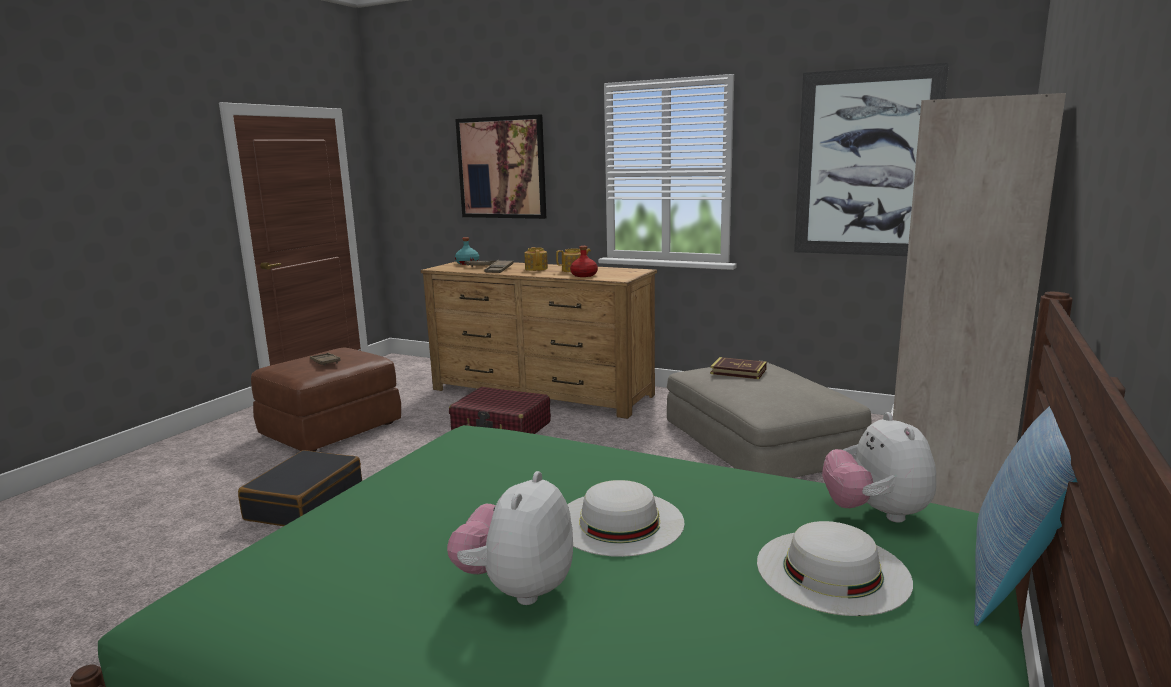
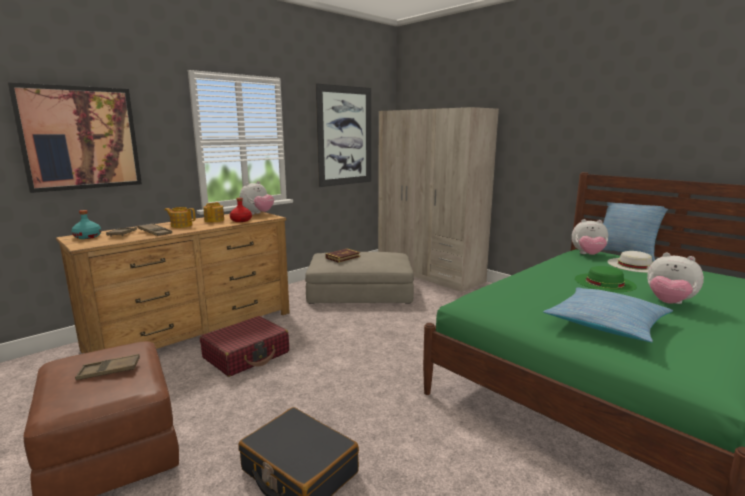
camera: 70 degrees left, 0 degrees up
(382, 517) = (606, 324): none -> pillow
(619, 522) = (604, 282): white hat -> green hat
(629, 273) = (257, 214): none -> plush toy

